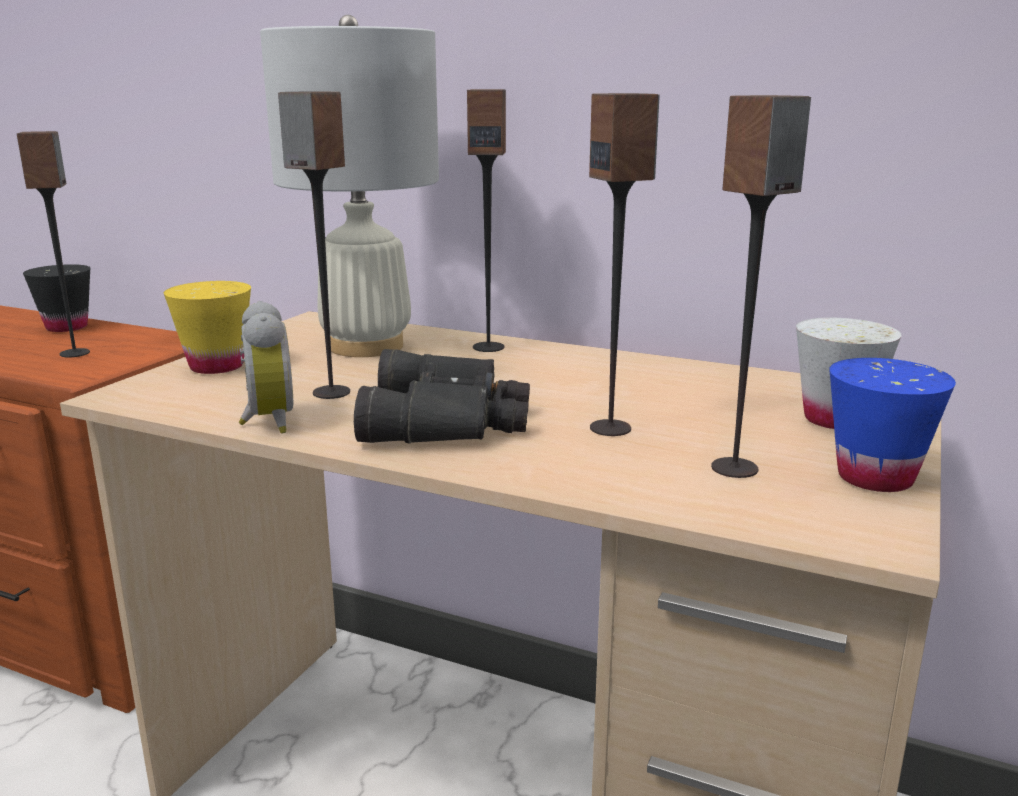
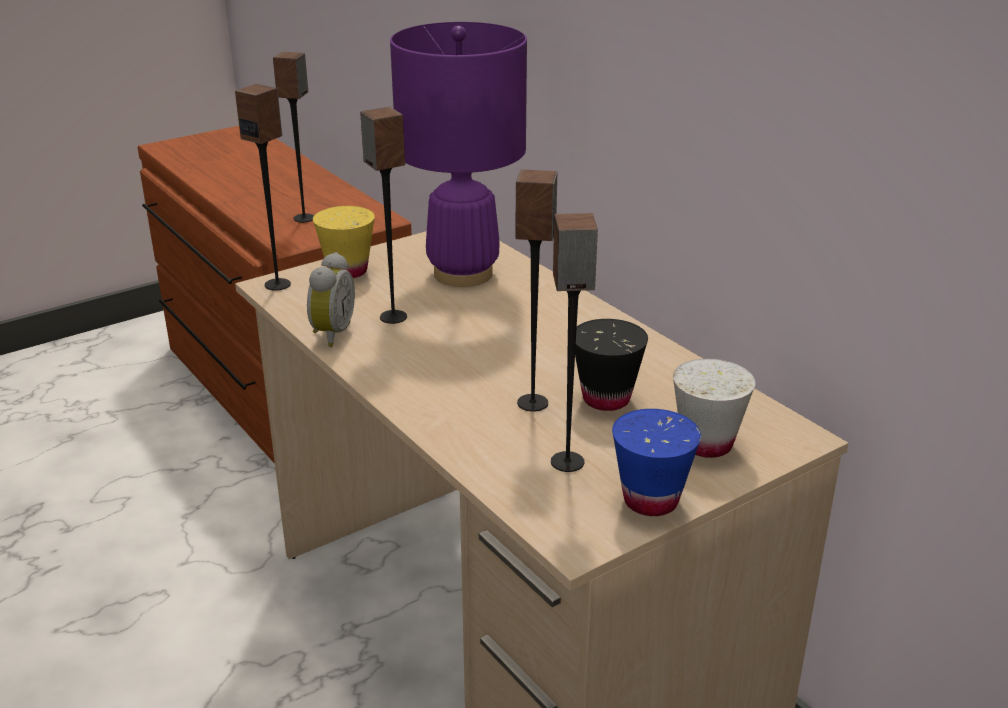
camera: 30 degrees right, 10 degrees up
(67, 327) = (318, 186): black cup -> black cup (606, 399)
(366, 346) = (463, 273): white table lamp -> purple table lamp
(450, 420) = (439, 364): black binoculars -> none
(488, 347) = (548, 297): speaker -> speaker (278, 284)

